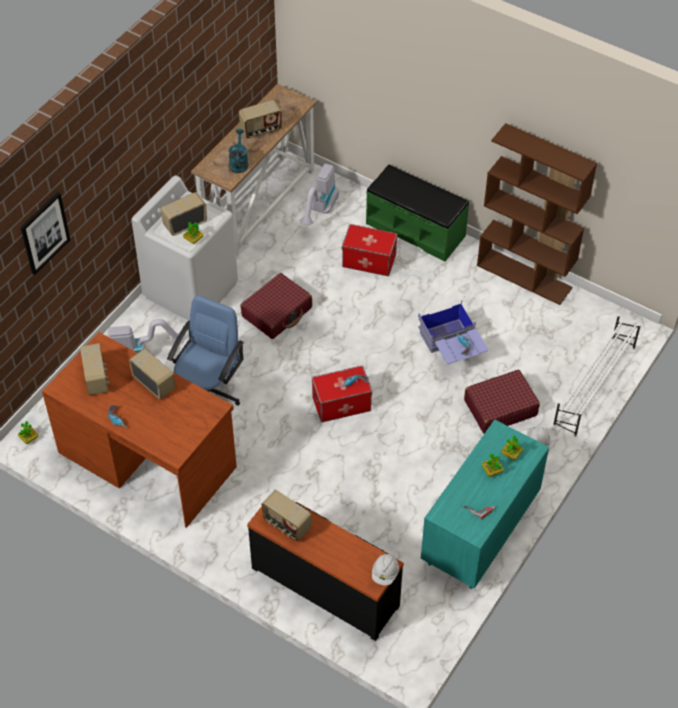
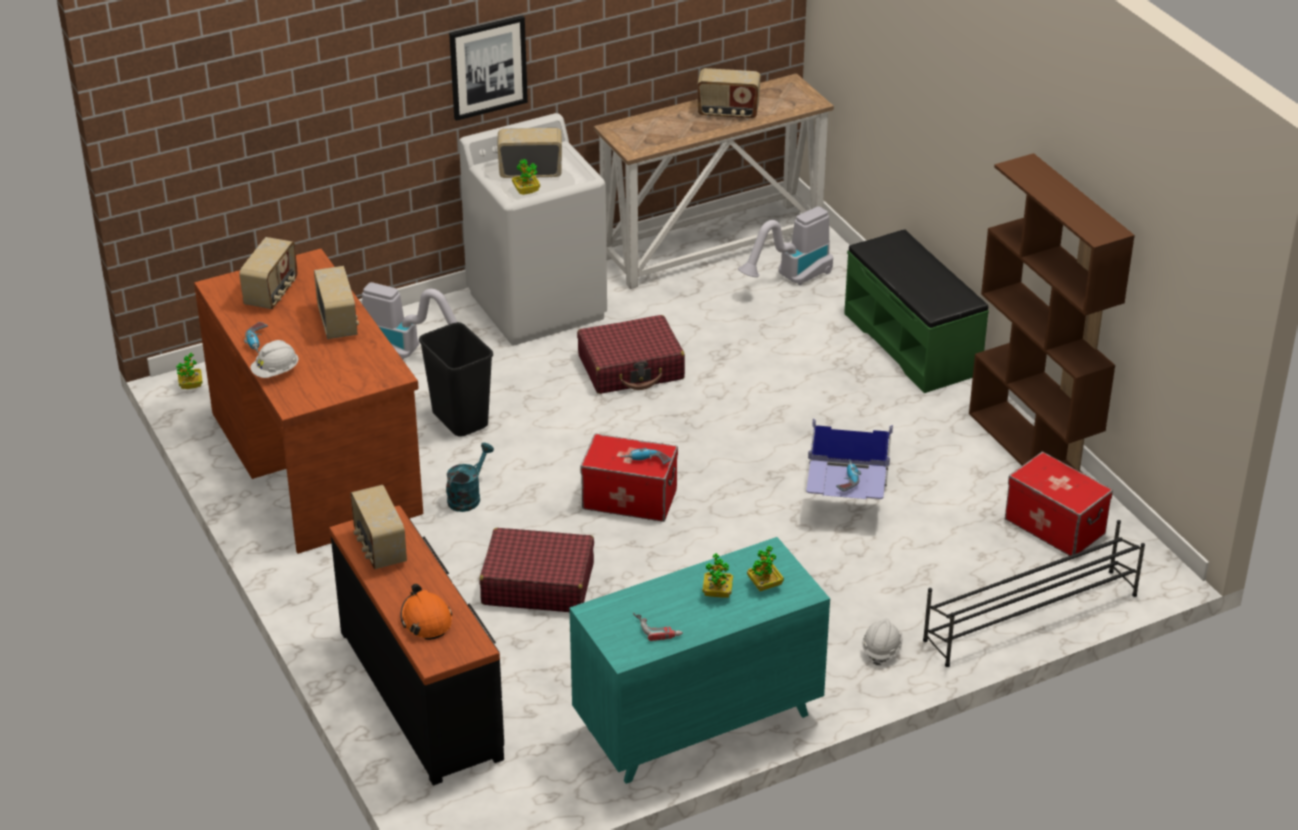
camera: 30 degrees right, 15 degrees down
(44, 233) = (292, 71): picture -> picture (488, 67)
(208, 391) = (461, 420): blue office chair -> black trash can
(238, 162) = (665, 136): turquoise watering can -> turquoise watering can (467, 497)
(349, 560) = (426, 620): none -> orange hard hat
(369, 260) = (813, 355): storage box -> storage box (1055, 526)
(385, 573) = (462, 654): white hard hat -> white hard hat (276, 372)
(500, 408) = (858, 588): red suitcase -> red suitcase (537, 583)
(594, 386) = (1029, 617): white shoe rack -> black shoe rack

